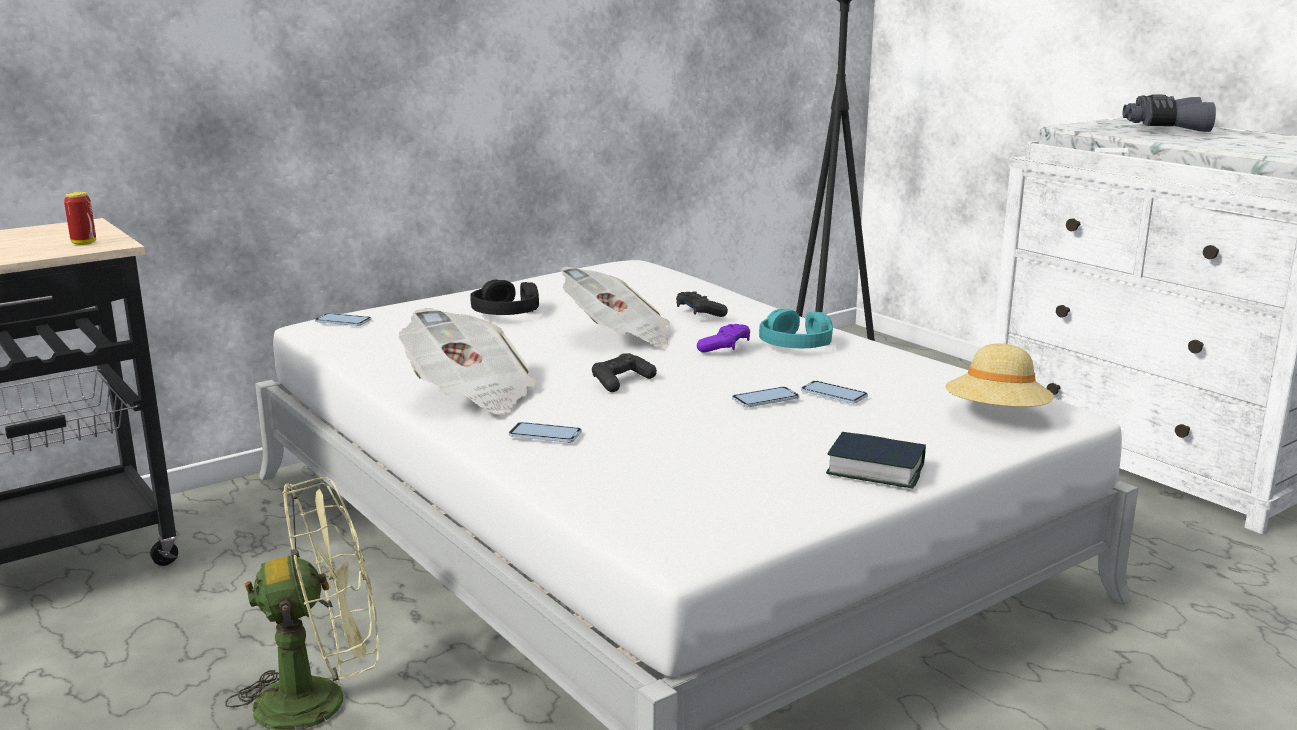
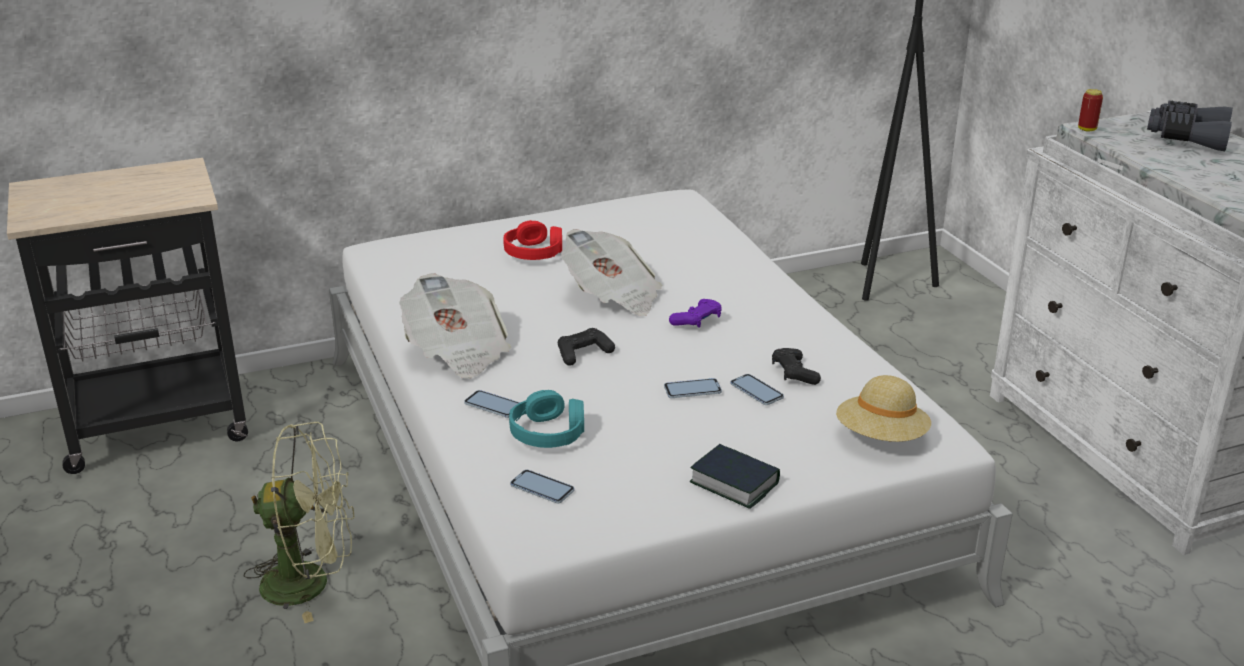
camera: 15 degrees right, 10 degrees up
(84, 243) = (175, 195): can -> can (1087, 129)
(343, 321) = (398, 247): phone -> phone (542, 488)
(506, 312) = (534, 252): black headphones -> red headphones
(699, 312) = (700, 273): black game controller -> black game controller (794, 373)
(796, 344) = (765, 323): turquoise headphones -> turquoise headphones (548, 432)

